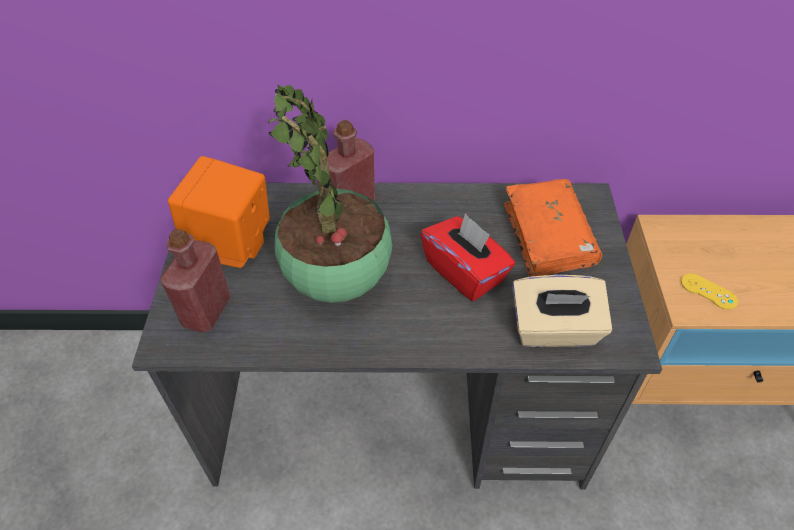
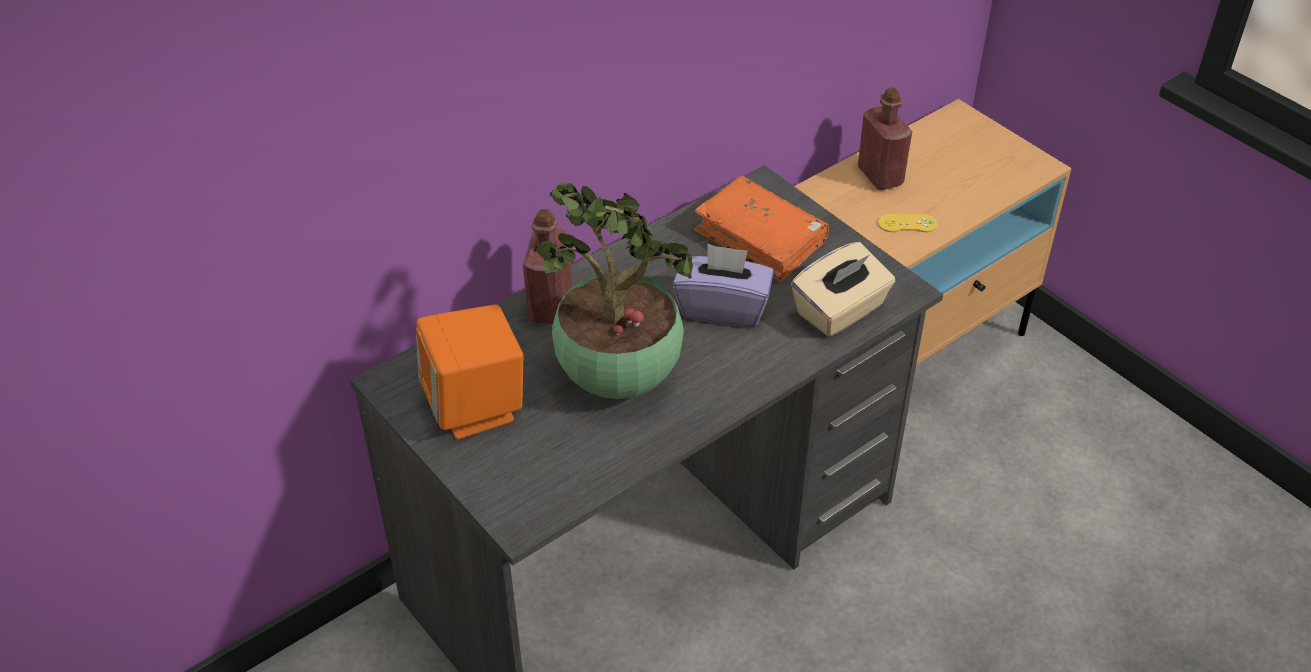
camera: 40 degrees left, 5 degrees down
(206, 311) = (525, 475): red bottle -> red bottle (880, 176)
(465, 272) = (722, 307): red tissue box -> purple tissue box

